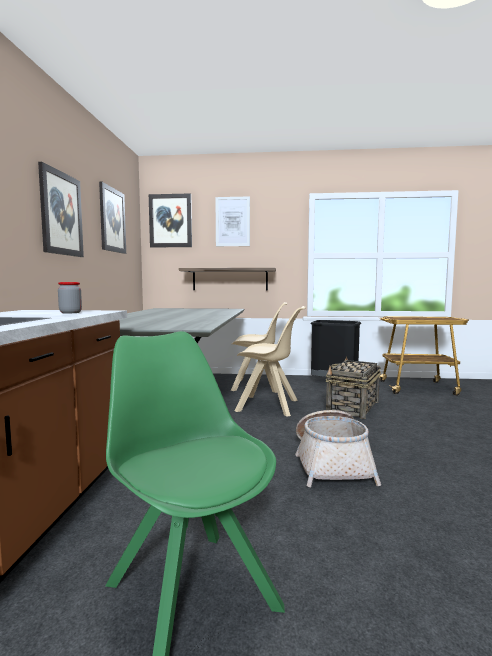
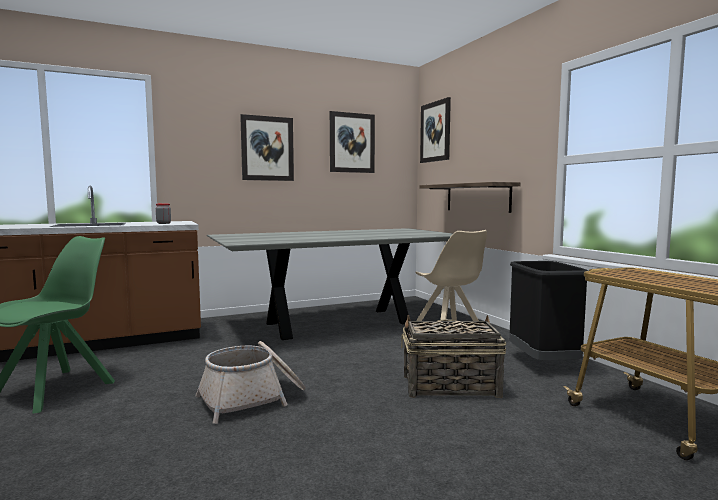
camera: 60 degrees right, 0 degrees up
(232, 221) = (482, 123): picture -> none
(269, 406) = (386, 351): beige chair -> none

